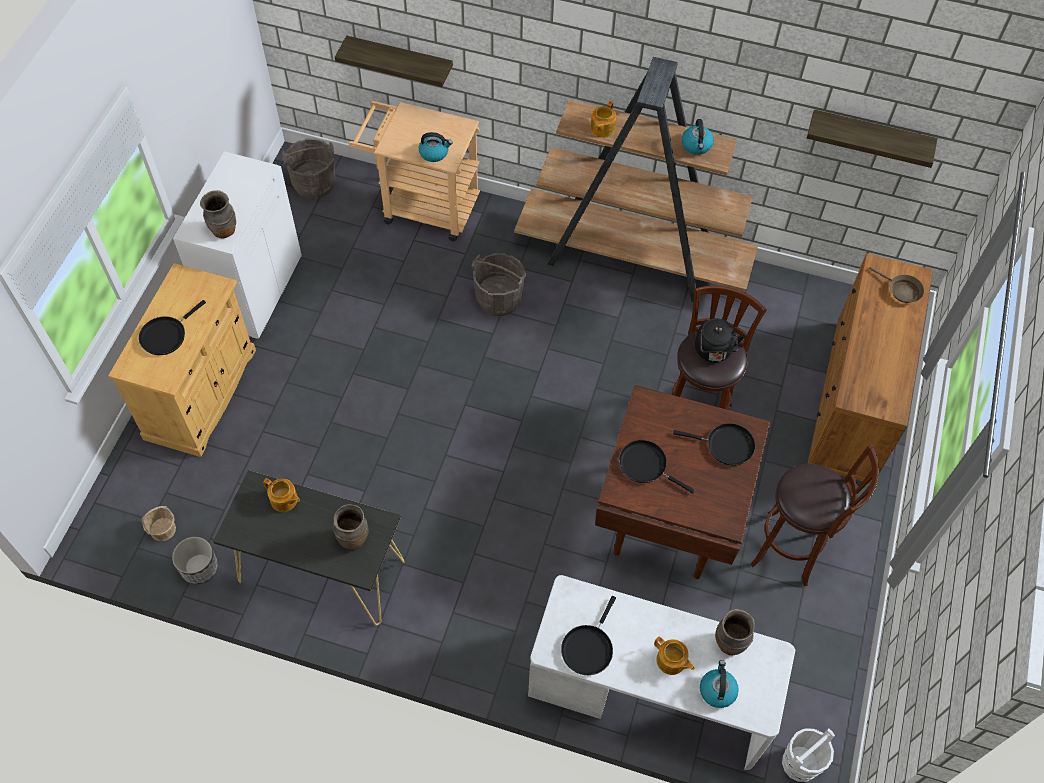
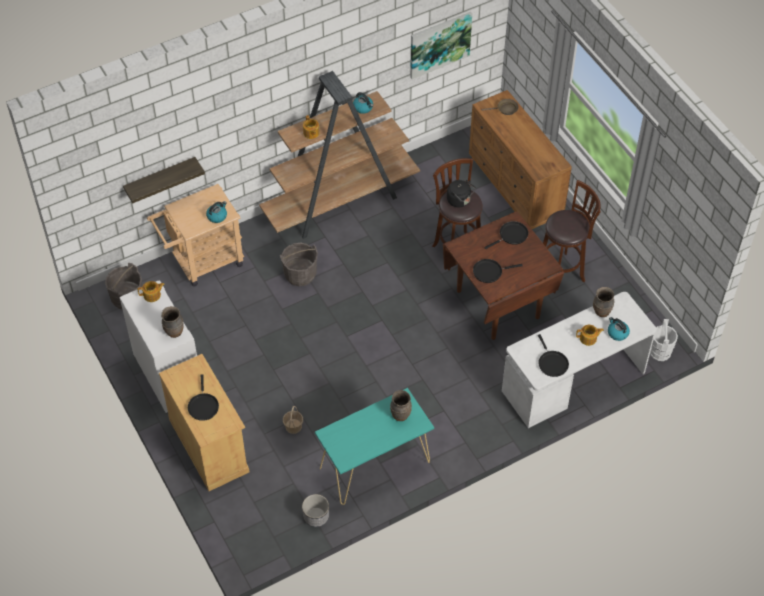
camera: 45 degrees left, 5 degrees down
(162, 529) = (275, 518): basket -> basket (293, 426)
(284, 500) = (349, 428): teapot -> teapot (152, 295)
(321, 570) = (374, 465): black console table -> turquoise console table
(870, 136) = (439, 44): shelf -> picture

